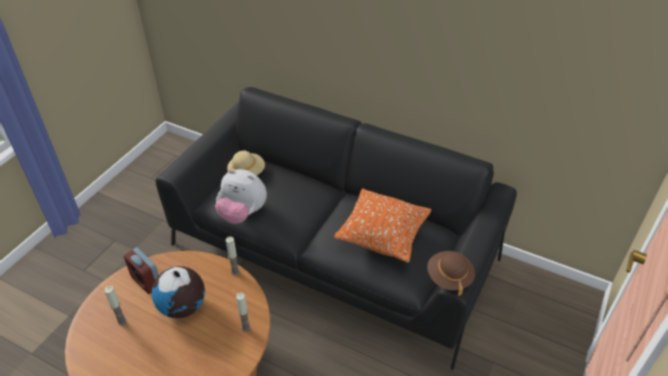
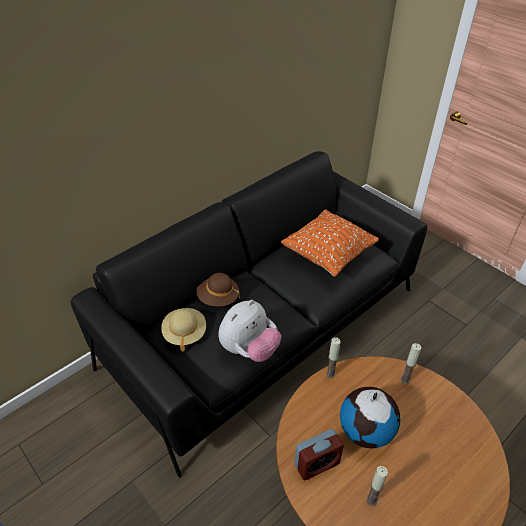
camera: 70 degrees left, 0 degrees up
(449, 277) = (403, 222): brown hat -> brown hat (218, 298)

